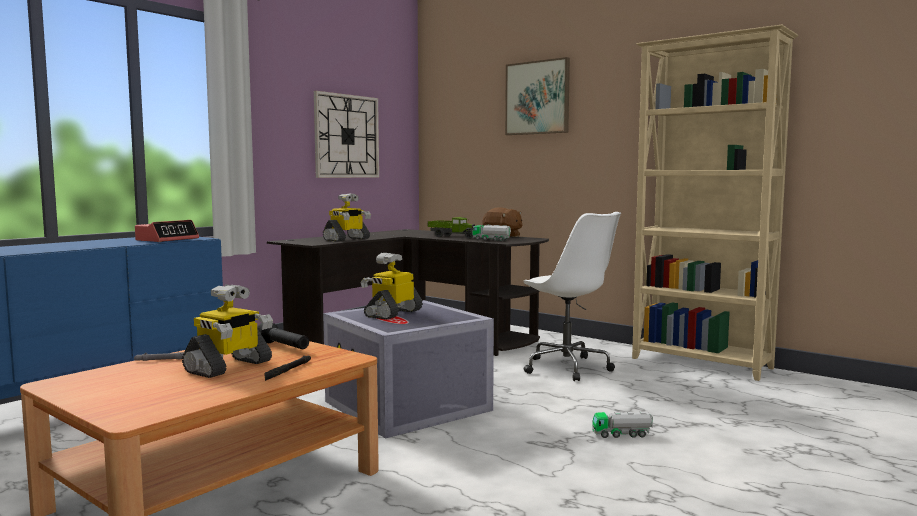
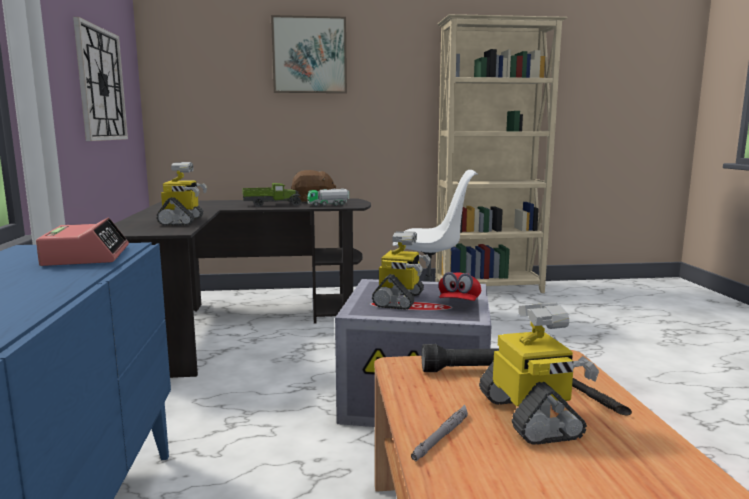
camera: 45 degrees left, 5 degrees up
(392, 313) = (400, 300): toy robot -> toy robot turned 150 degrees counterclockwise
(416, 323) = (458, 304): none -> red cap
(622, 434) = (592, 359): toy truck -> none

